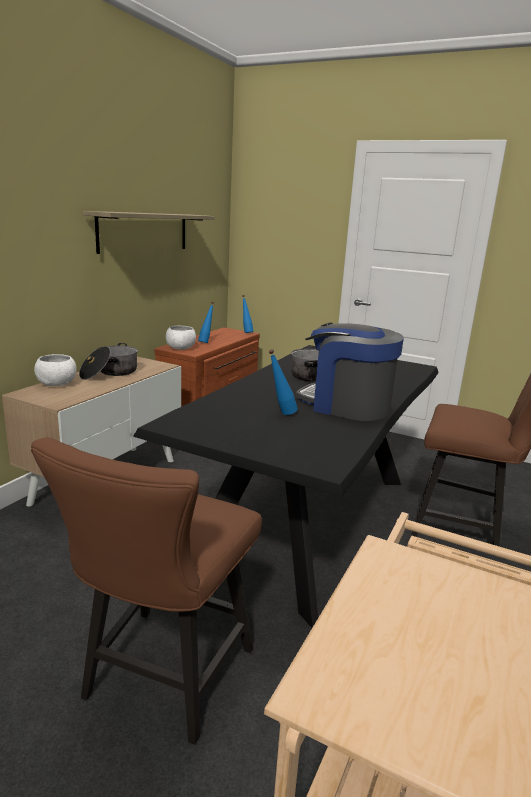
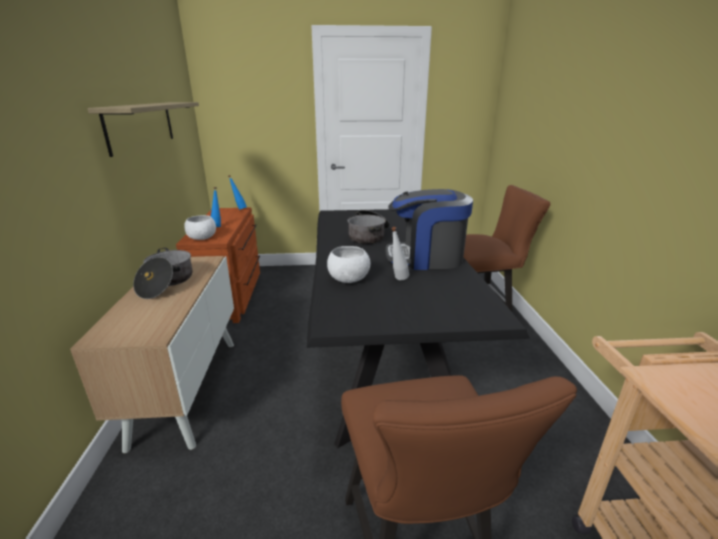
camera: 30 degrees left, 5 degrees up
(56, 384) = (123, 314): white bowl -> white bowl (349, 279)
(280, 414) = (398, 280): blue bottle -> white bottle

